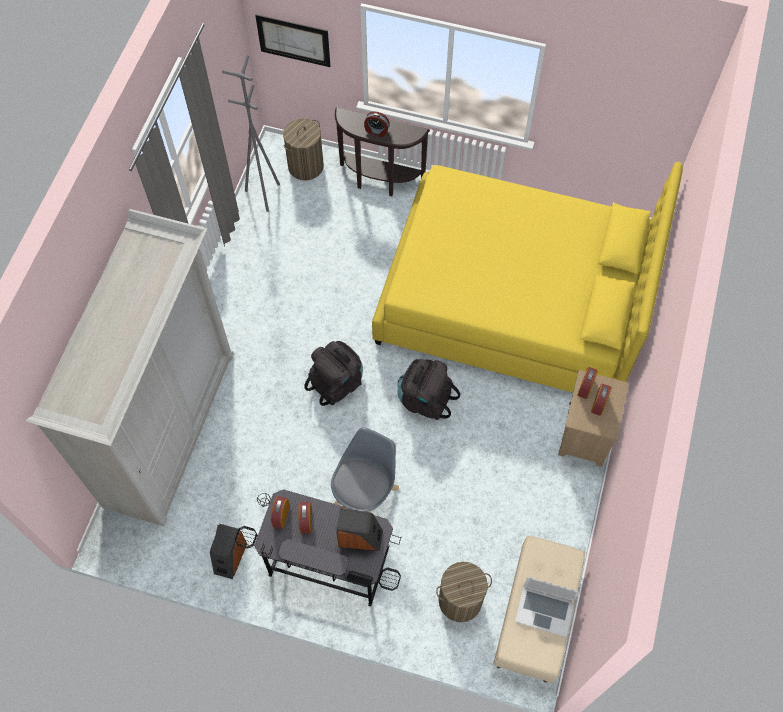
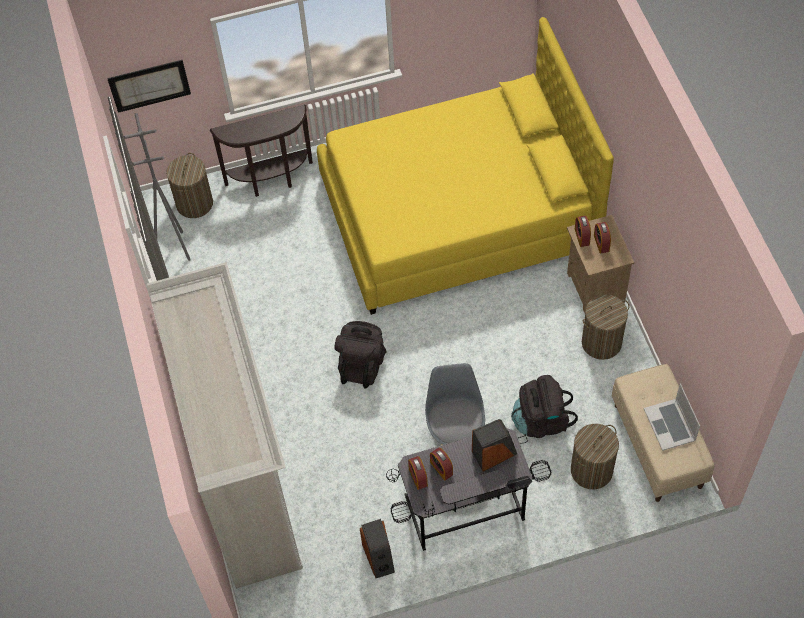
camera: 30 degrees left, 5 degrees down
(376, 131) = (261, 129): alarm clock -> none
(425, 399) = (446, 334): black backpack -> black backpack (541, 420)
(544, 610) = (670, 424): laptop -> laptop turned 90 degrees clockwise
(553, 490) = (601, 342): none -> laundry basket

